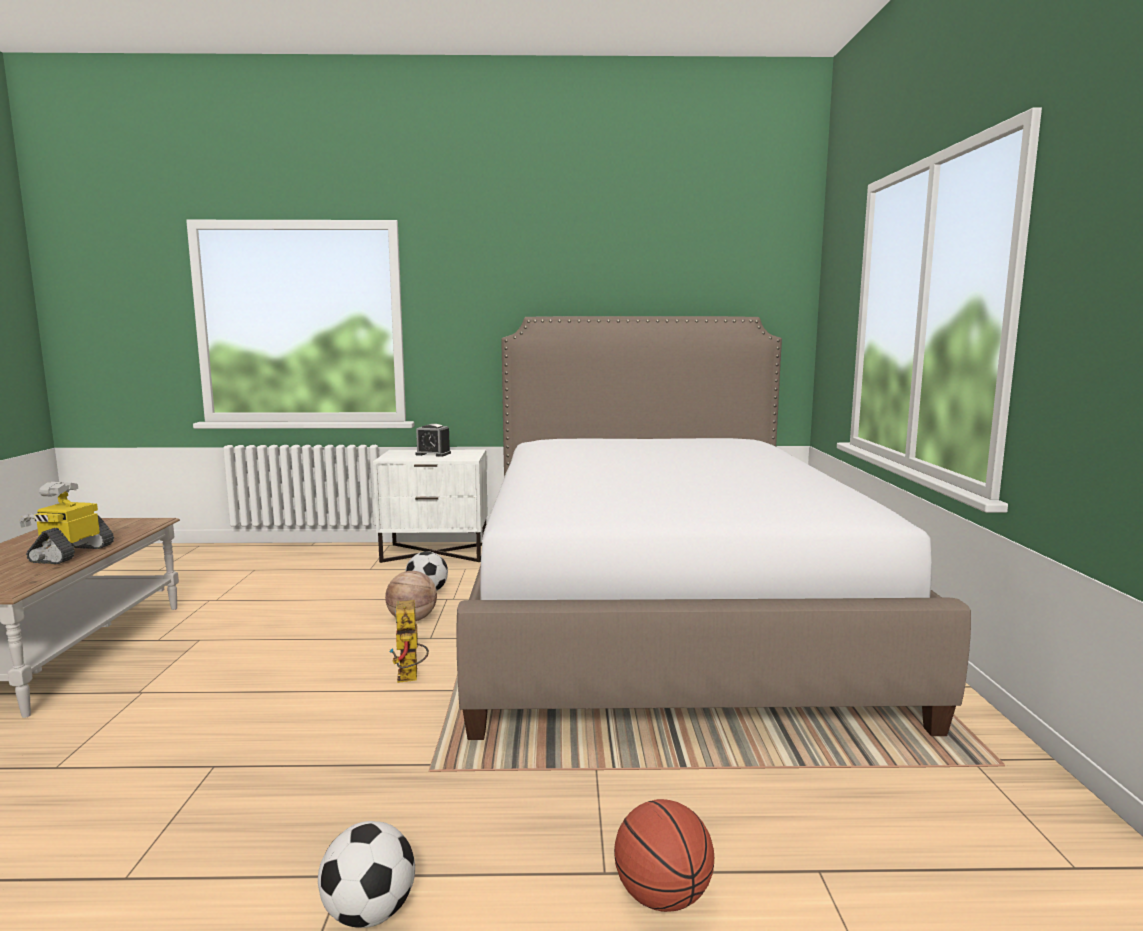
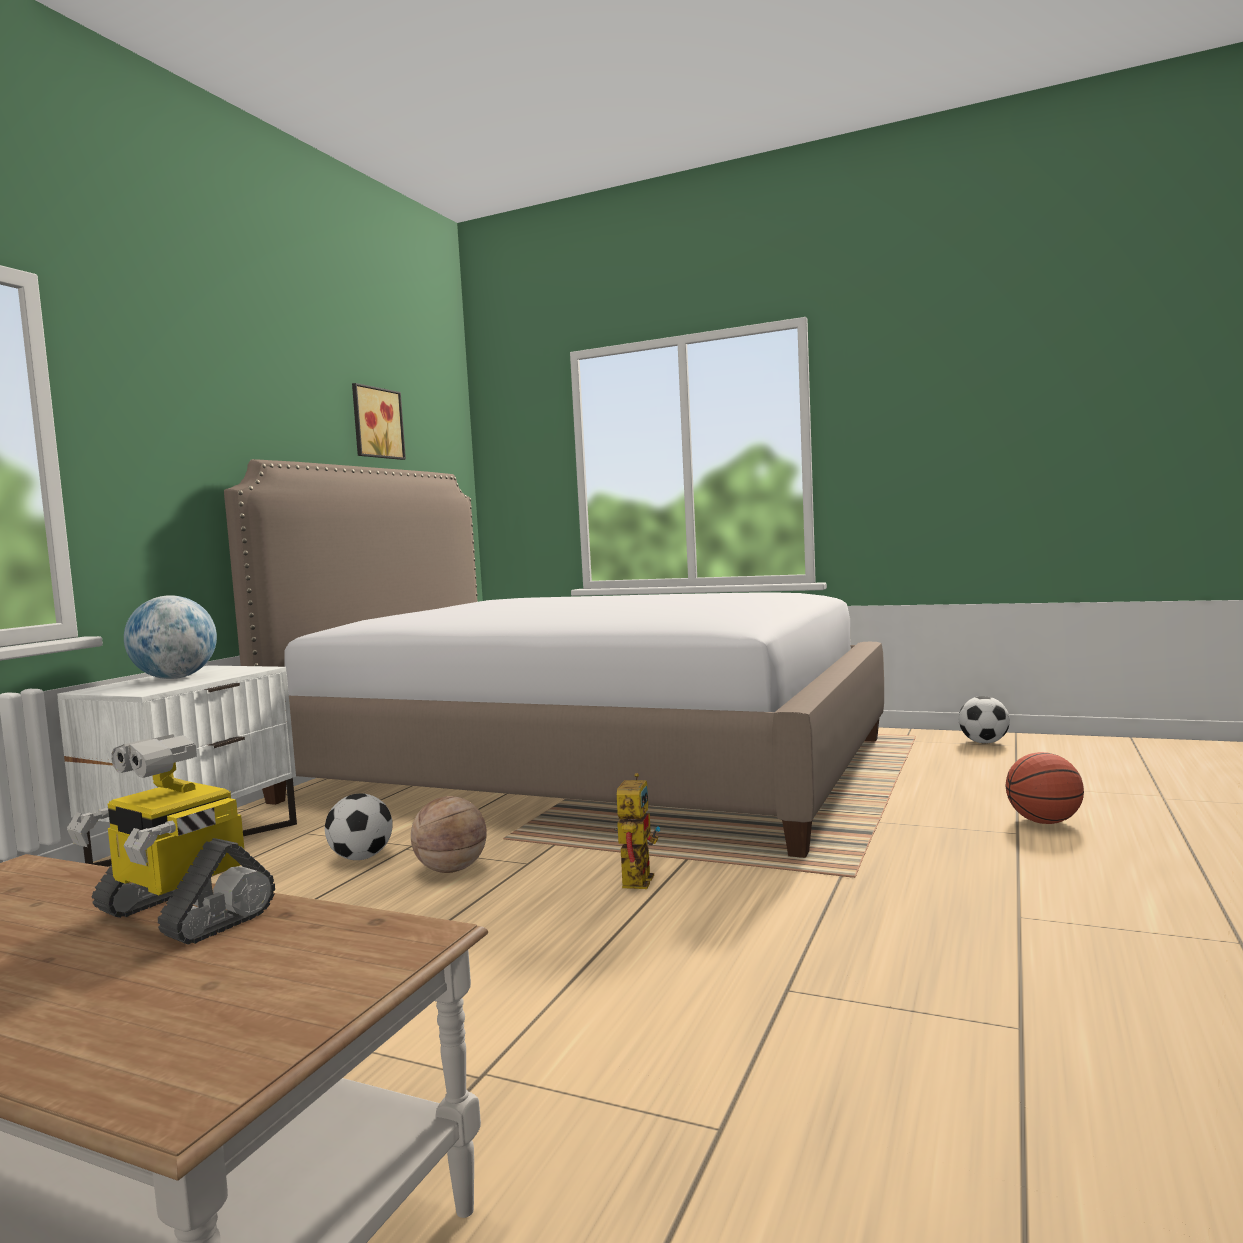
camera: 65 degrees left, 5 degrees down
(369, 913) = (1070, 907): football -> football (984, 743)
(410, 678) = (636, 877): toy robot -> toy robot turned 90 degrees counterclockwise
(433, 454) = (175, 678): alarm clock -> globe
(674, 276) = (375, 423): none -> picture

